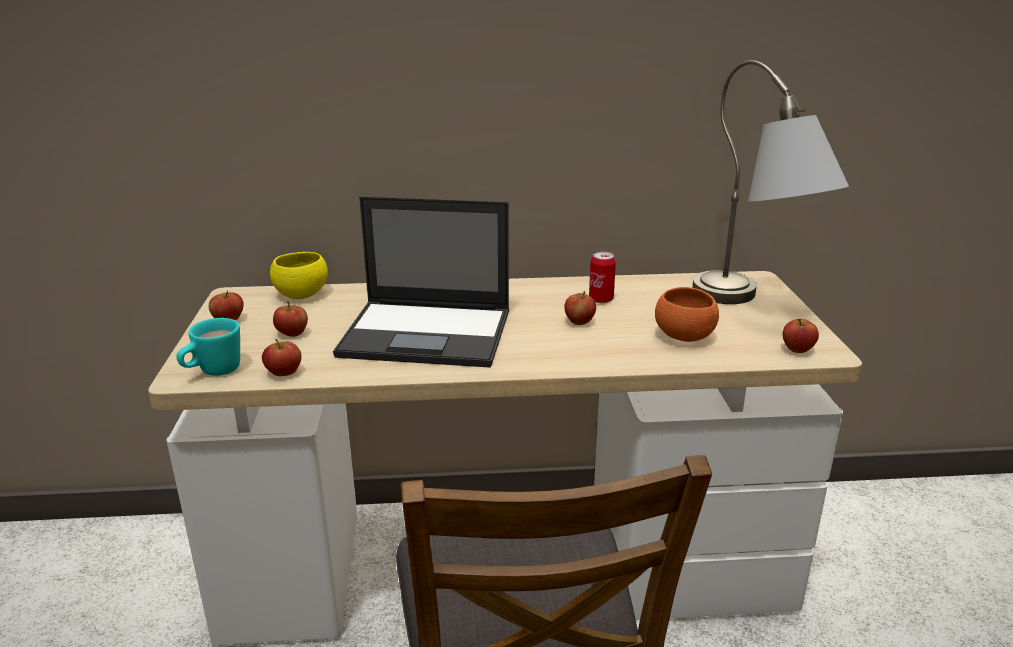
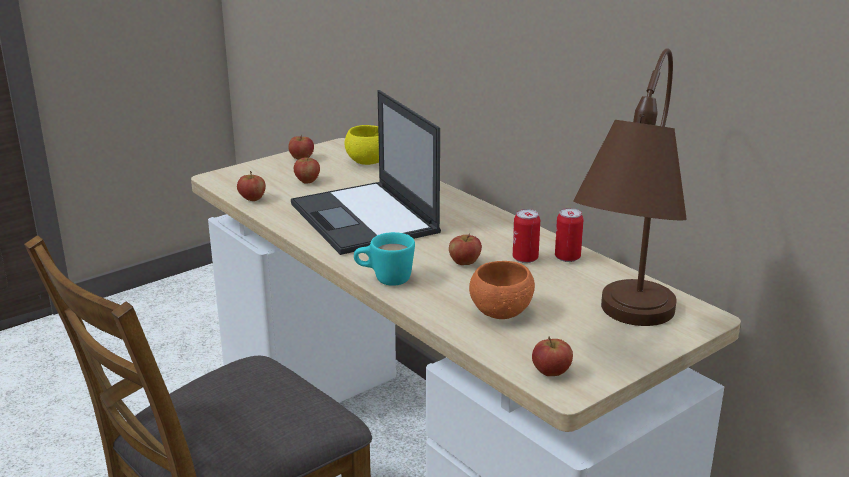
camera: 55 degrees right, 0 degrees up
(213, 372) = (230, 181): turquoise mug -> turquoise mug (384, 279)
(618, 286) = (567, 257): none -> can
(754, 307) = (623, 330): grey table lamp -> brown table lamp

